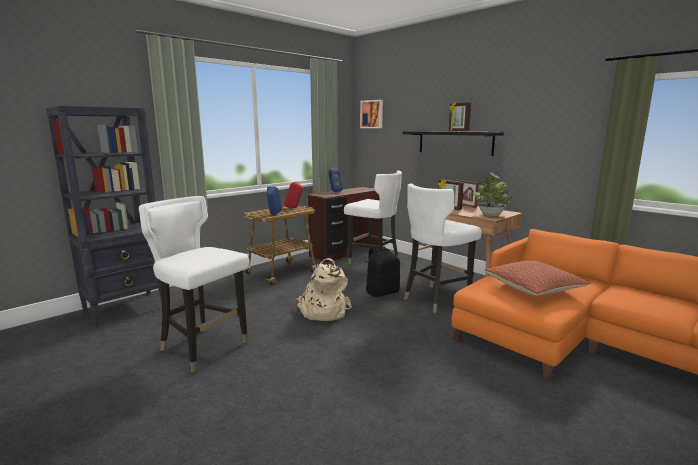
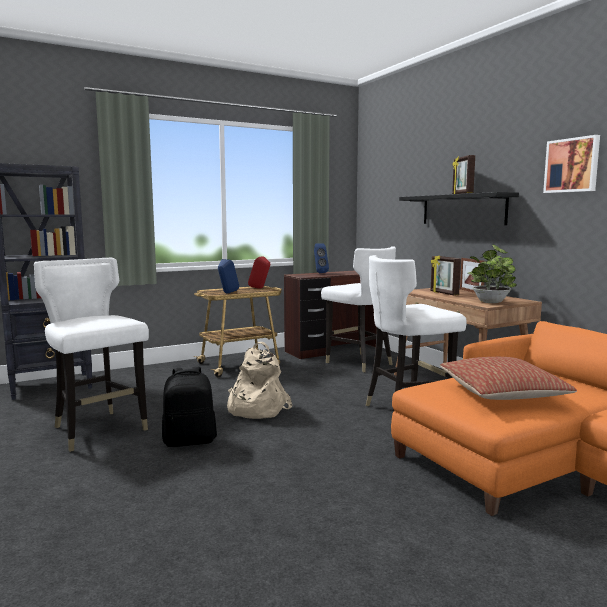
camera: 15 degrees right, 5 degrees down
(372, 114) = (374, 179): picture -> picture (572, 165)
(382, 292) = (343, 396): black backpack -> black backpack (190, 441)

